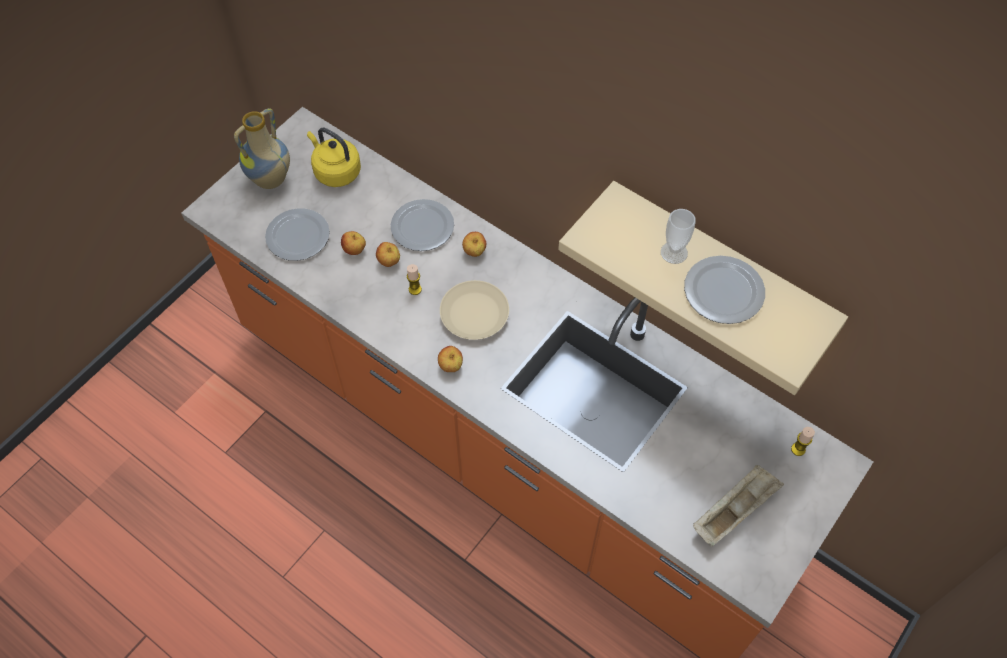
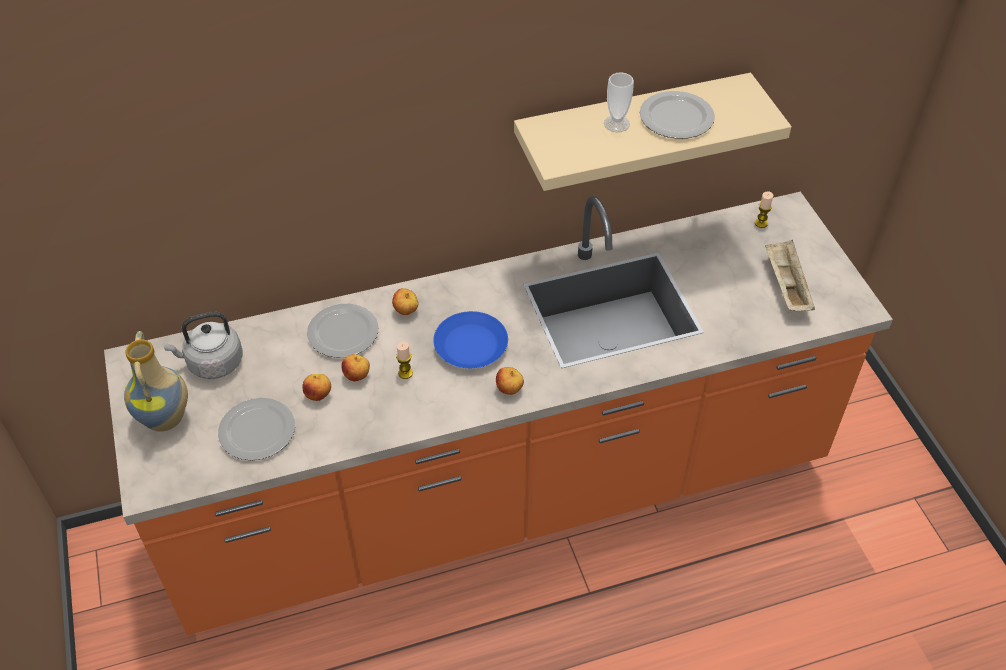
camera: 55 degrees left, 10 degrees down
(335, 171) = (212, 363): yellow kettle -> grey kettle
(474, 313) = (470, 345): beige plate -> blue plate

